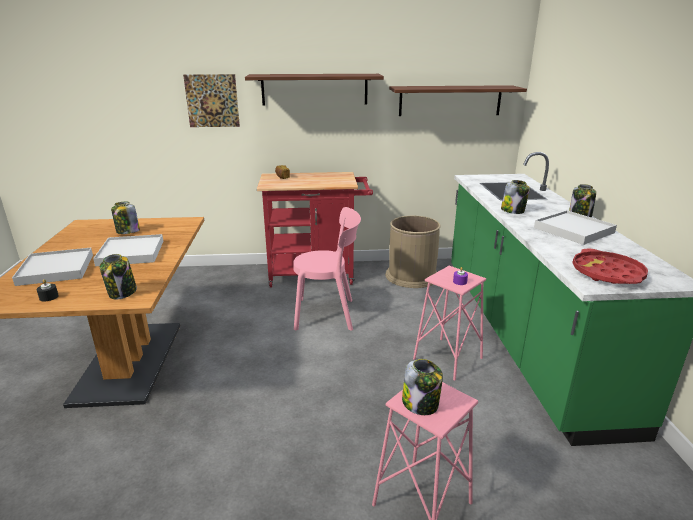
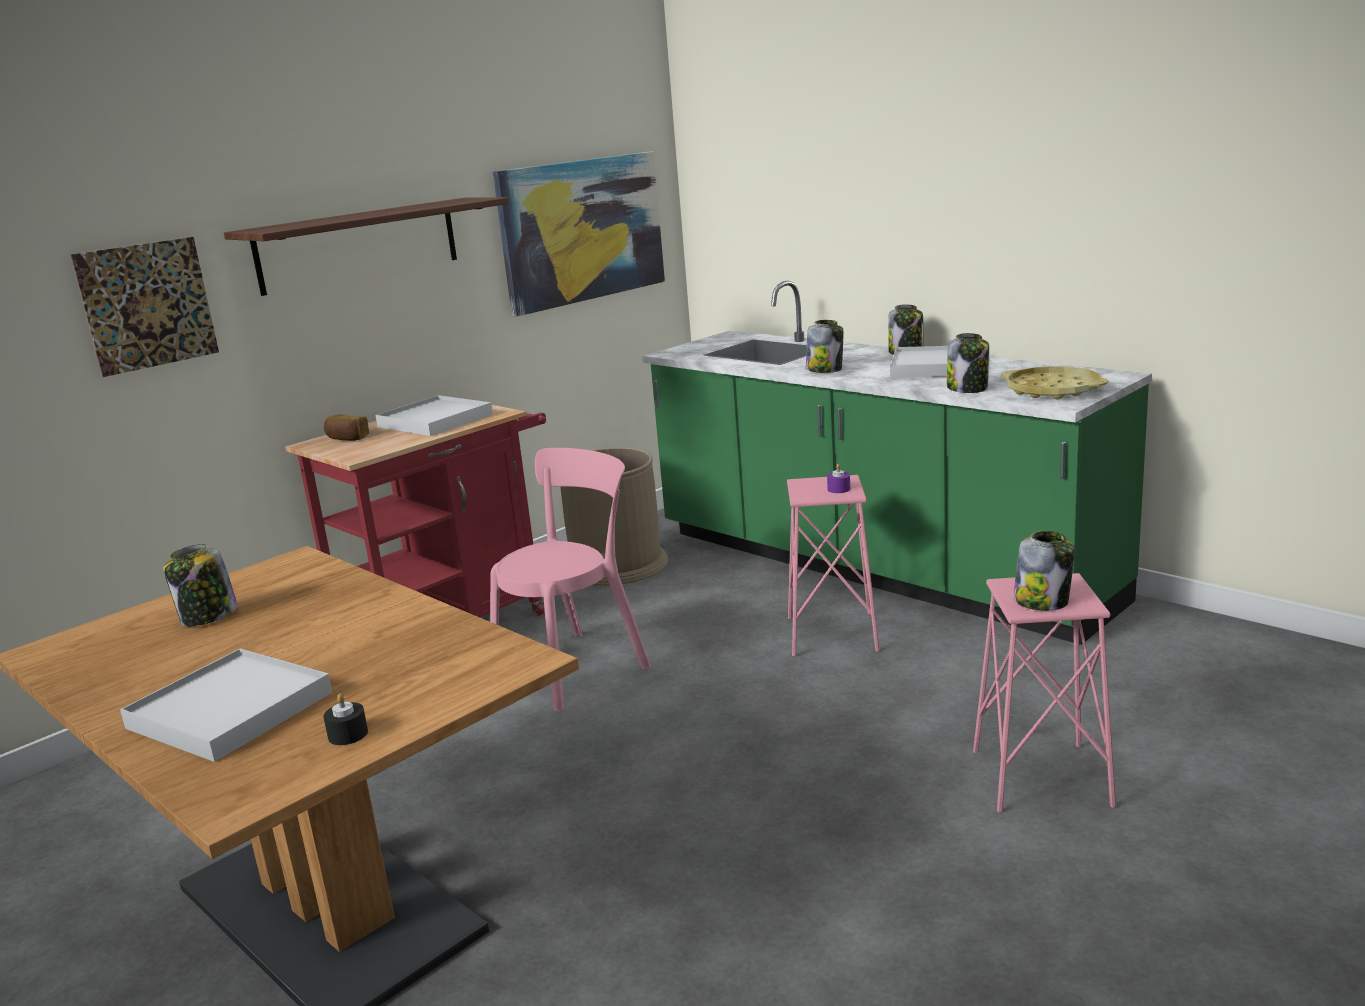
camera: 40 degrees left, 5 degrees down
(122, 293) = (475, 668): jar -> jar (968, 388)
(131, 253) = (321, 632): white tray -> white tray (435, 421)
(450, 100) = (582, 230): shelf -> picture
(607, 273) = (1053, 390): red tray -> yellow tray

